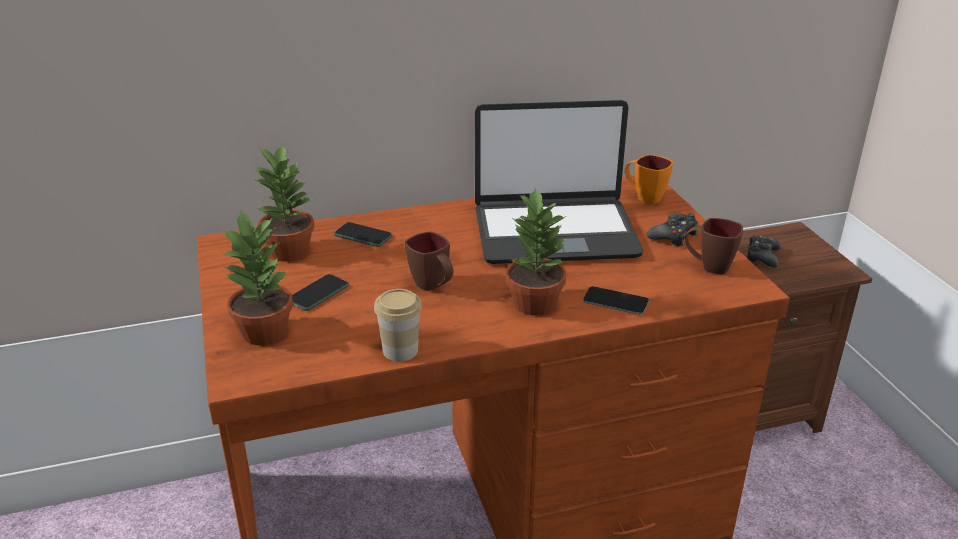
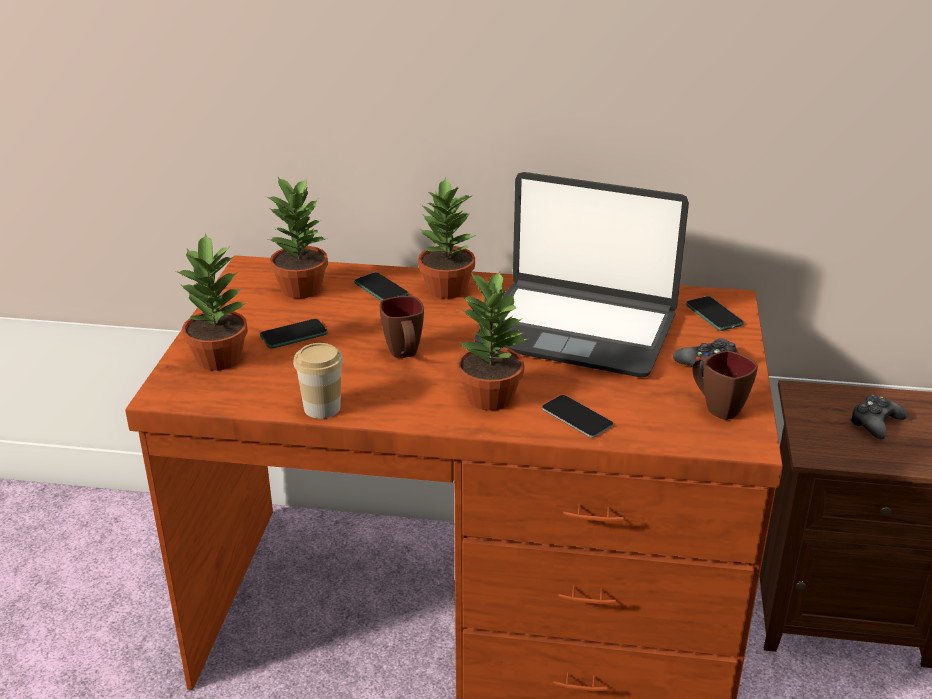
camera: 25 degrees right, 0 degrees up
(419, 223) = (446, 289): none -> potted plant
(644, 197) = (714, 315): orange mug -> phone

